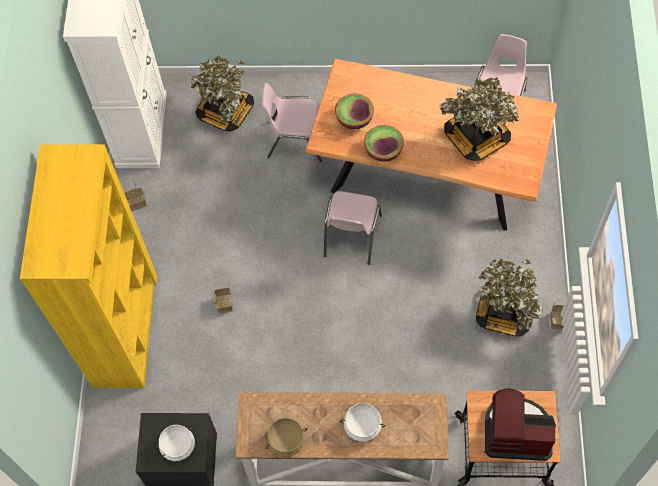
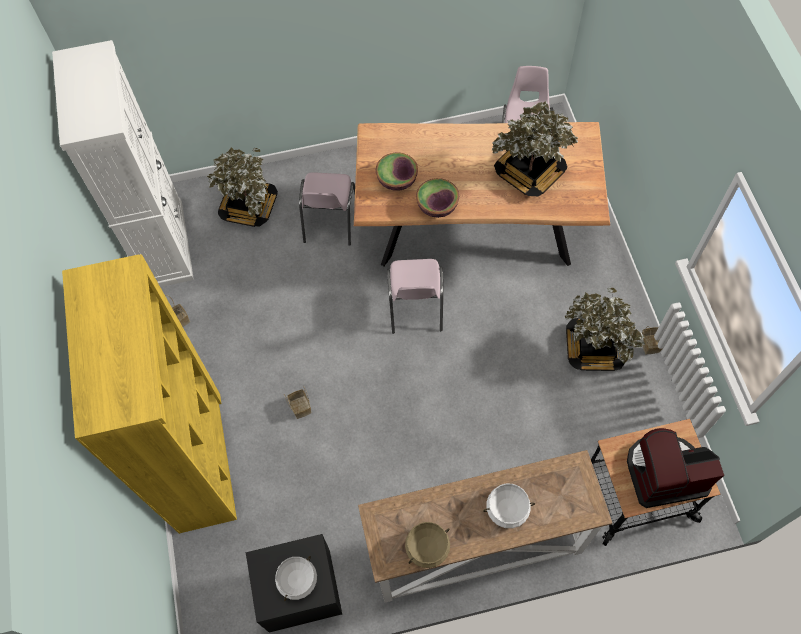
camera: 15 degrees left, 0 degrees up
(295, 140) = (329, 220): pink chair -> pink chair turned 75 degrees counterclockwise

